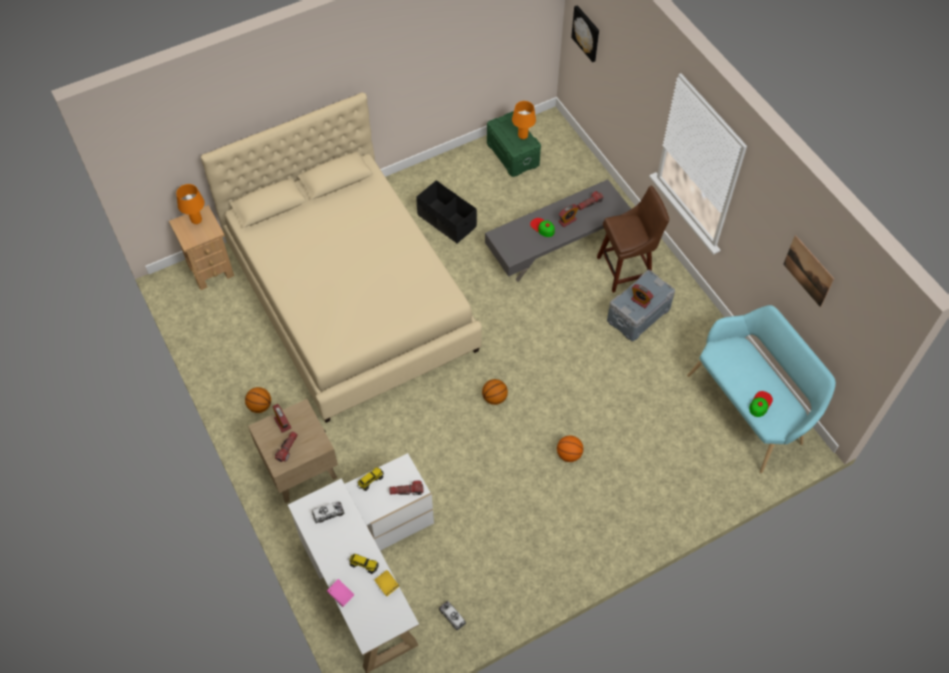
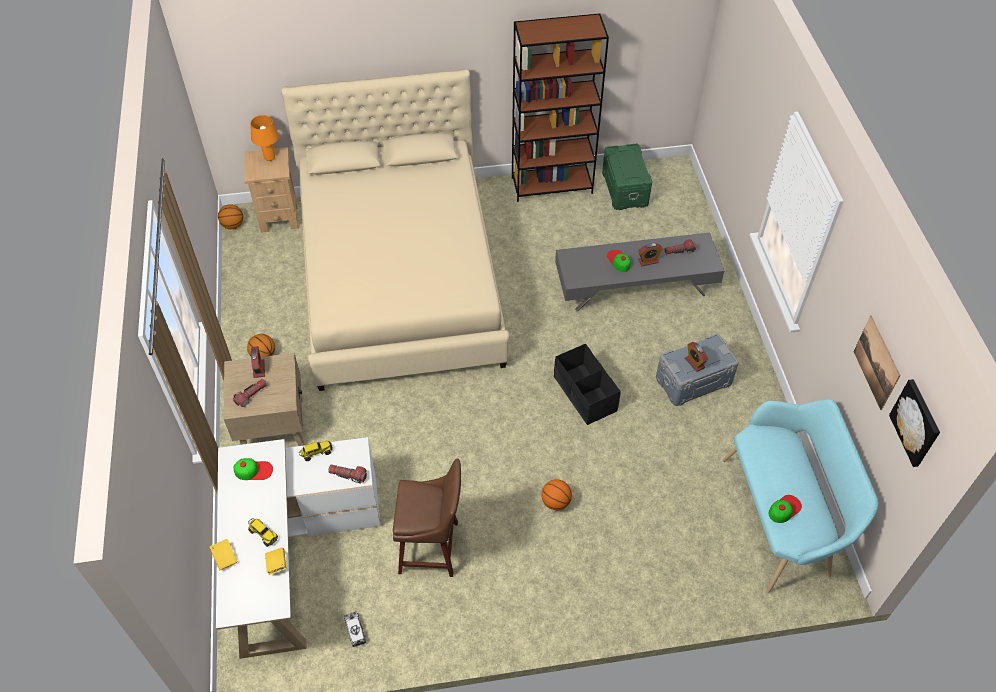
camera: 20 degrees right, 5 degrees down
(328, 514) = (253, 470): toy truck -> cap
(341, 595) = (225, 557): pink book -> yellow book
(446, 221) = (528, 234): black storage box -> black storage box (584, 394)
(447, 168) = (552, 185): none -> brown bookcase
(494, 398) = (501, 419): basketball -> basketball (233, 225)
(523, 136) = (637, 169): orange table lamp -> none
(586, 33) = (725, 68): picture -> picture (916, 422)
(627, 269) = (700, 331): brown chair -> brown chair (432, 548)

